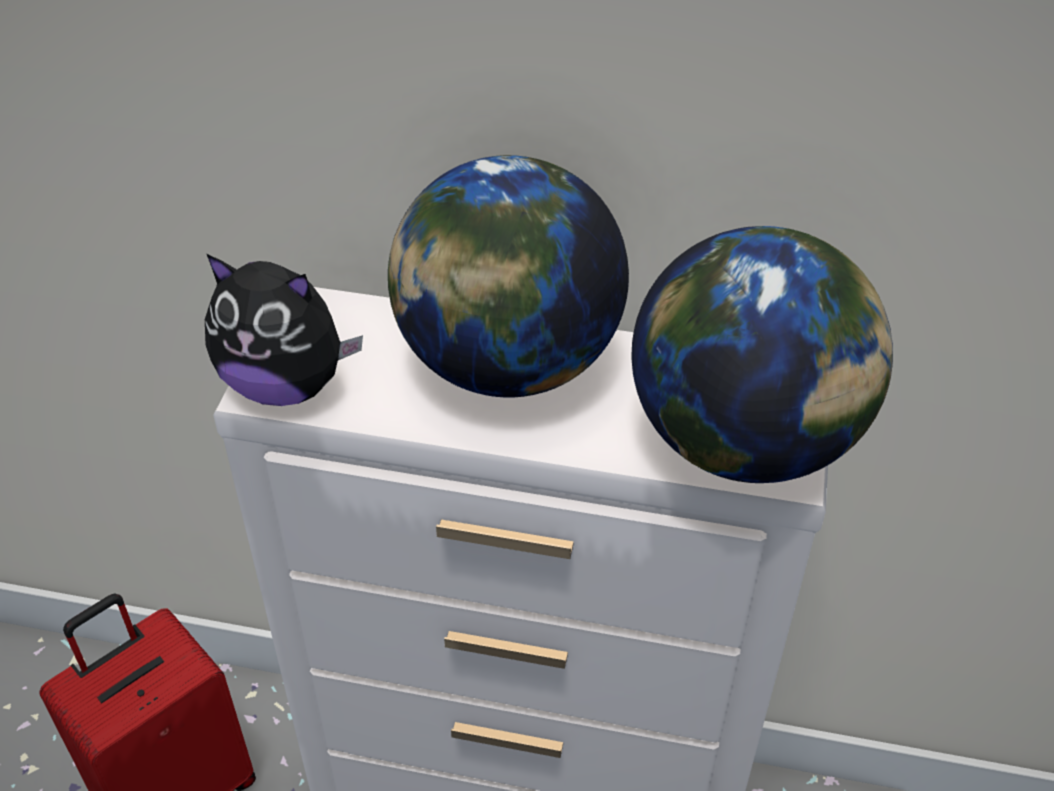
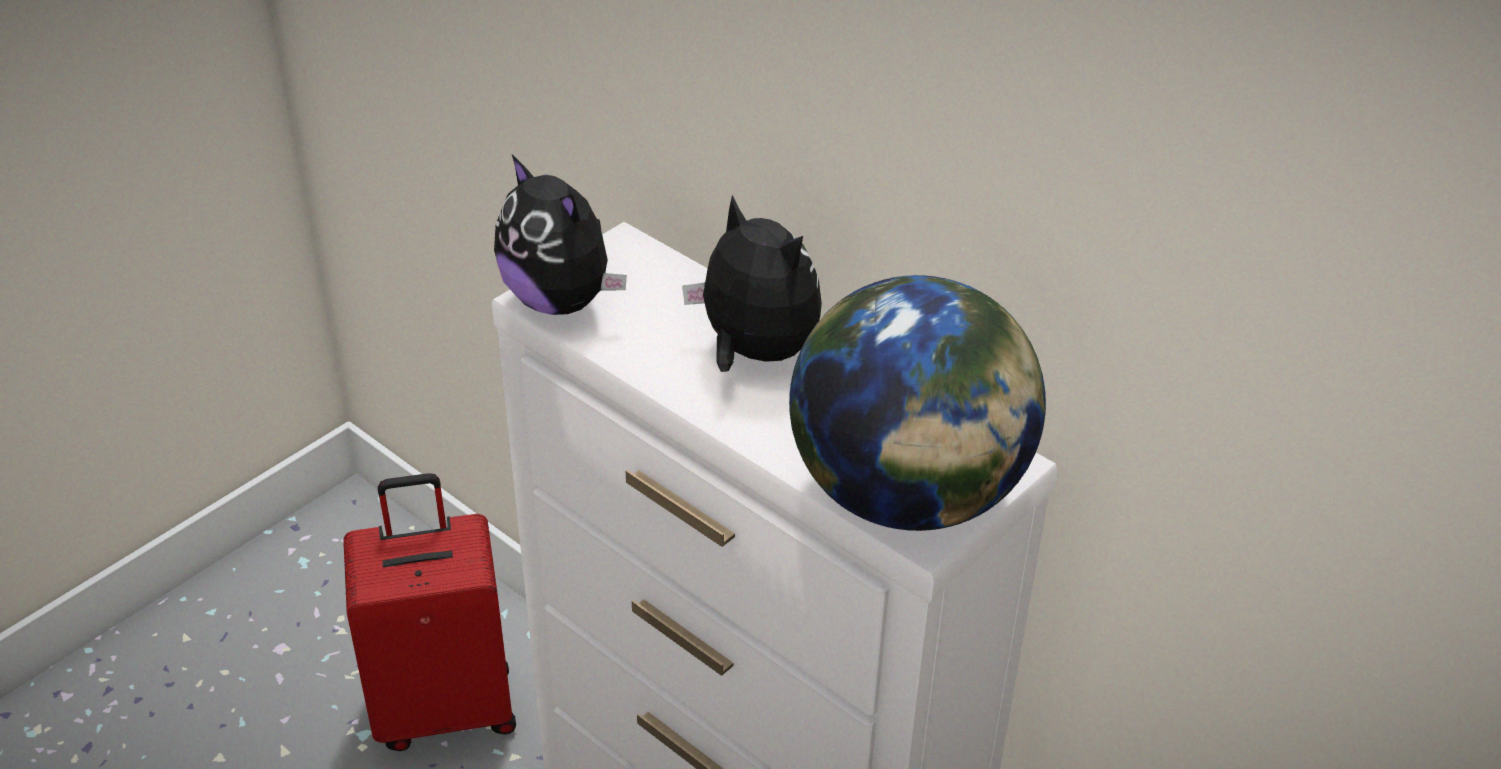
camera: 30 degrees right, 5 degrees down
(507, 363) = (754, 353): globe -> plush toy

